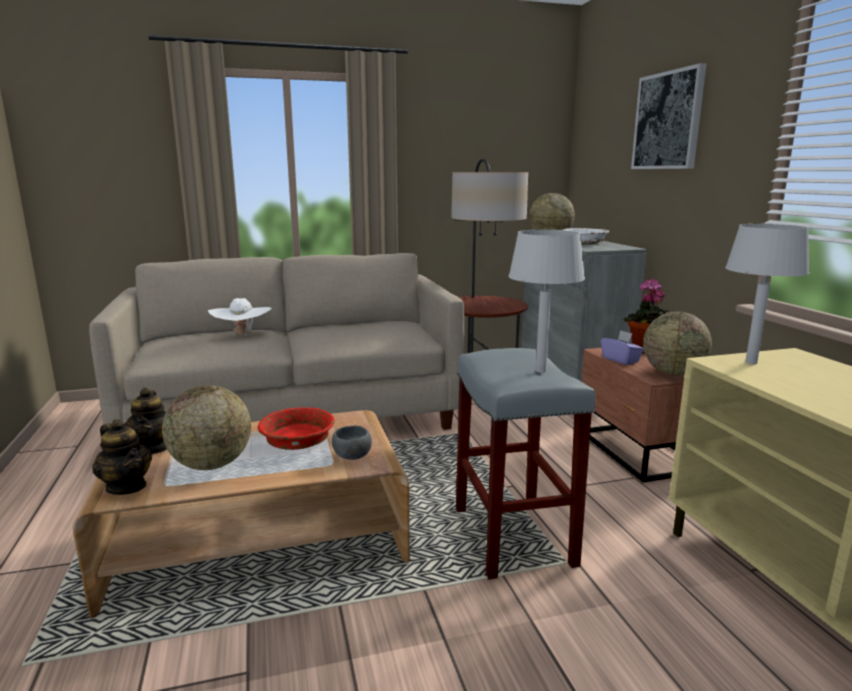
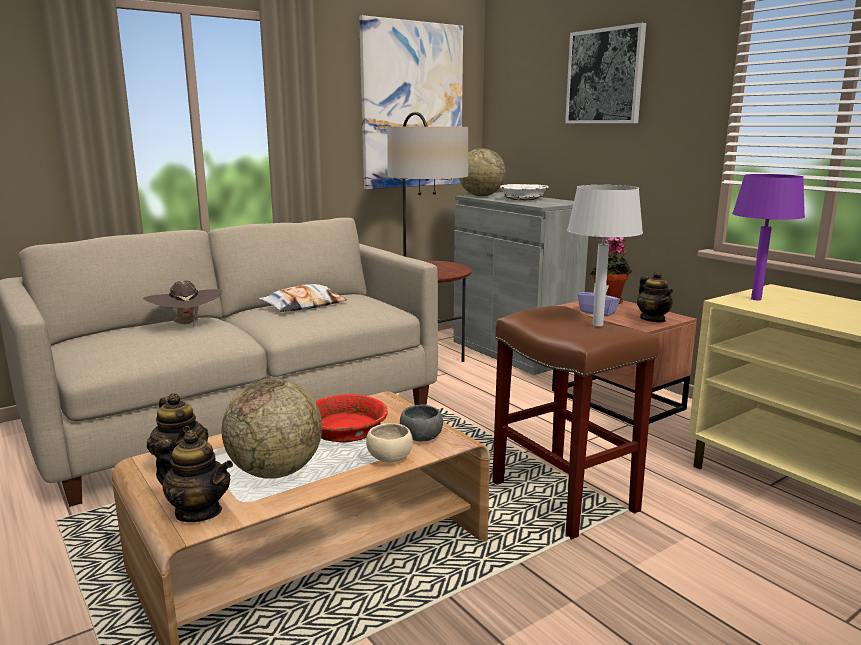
camera: 20 degrees left, 0 degrees up
(242, 334) = (186, 324): white hat -> brown hat
(307, 470) = (389, 459): none -> beige bowl
(350, 327) = (304, 306): none -> pillow
(495, 153) = (412, 106): none -> picture
(511, 535) = (561, 496): grey stool -> brown stool
(673, 373) = (653, 319): globe -> teapot
(752, 362) = (756, 299): grey table lamp -> purple table lamp

